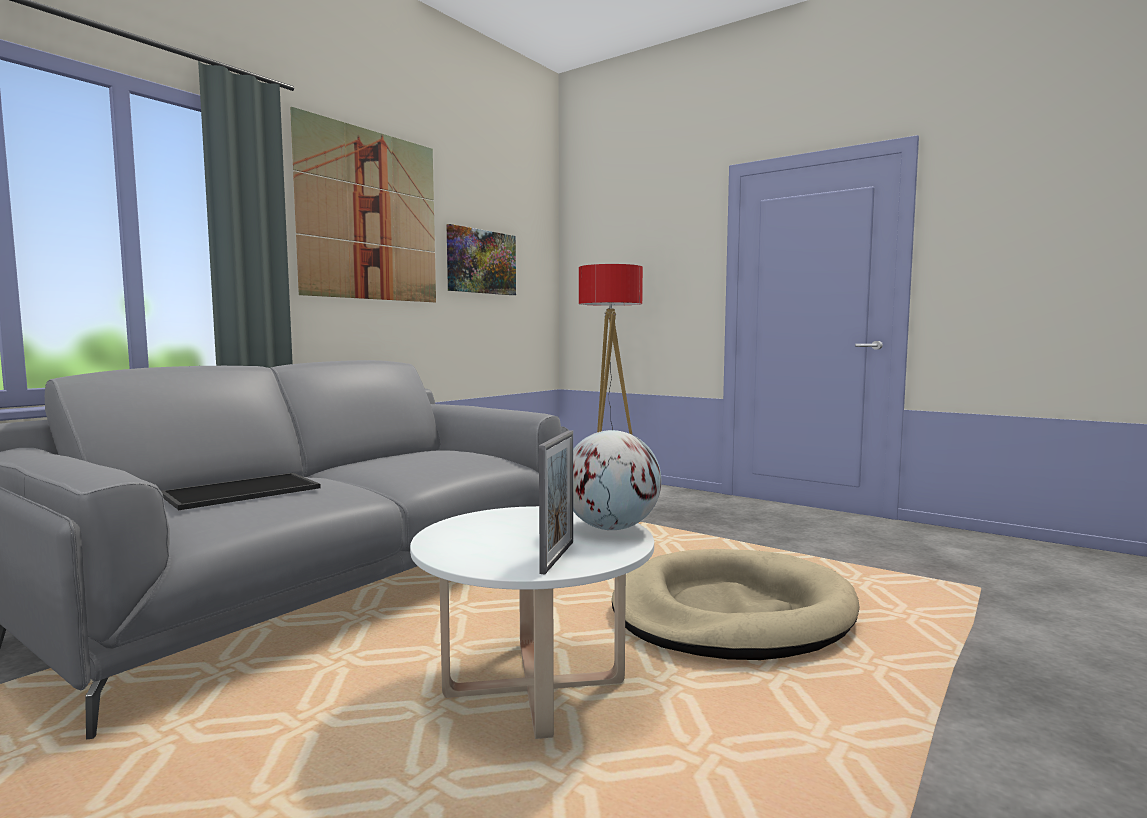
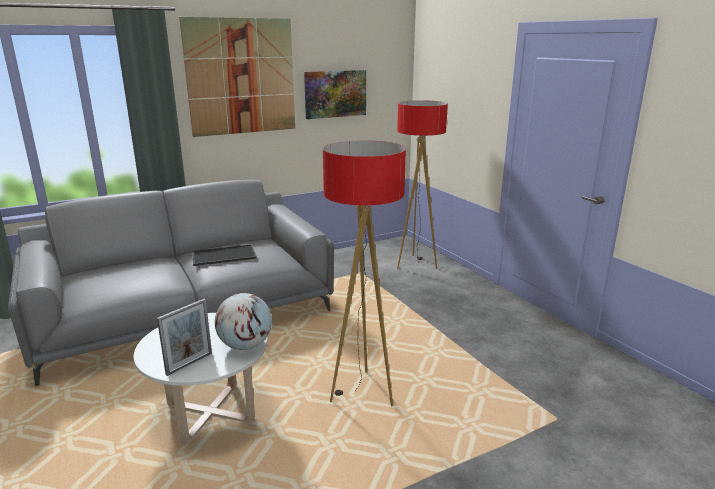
camera: 25 degrees right, 15 degrees up
(241, 492) = (118, 275): tray -> tray (223, 256)
(731, 613) = (362, 393): beige dog bed -> floor lamp

